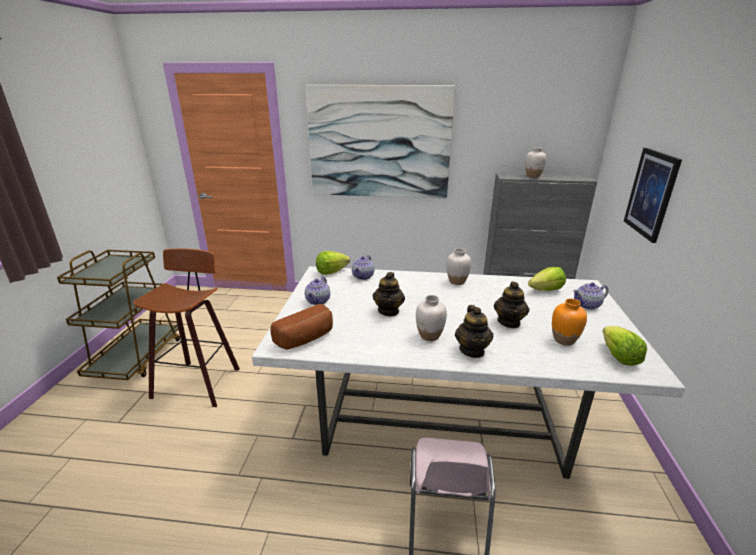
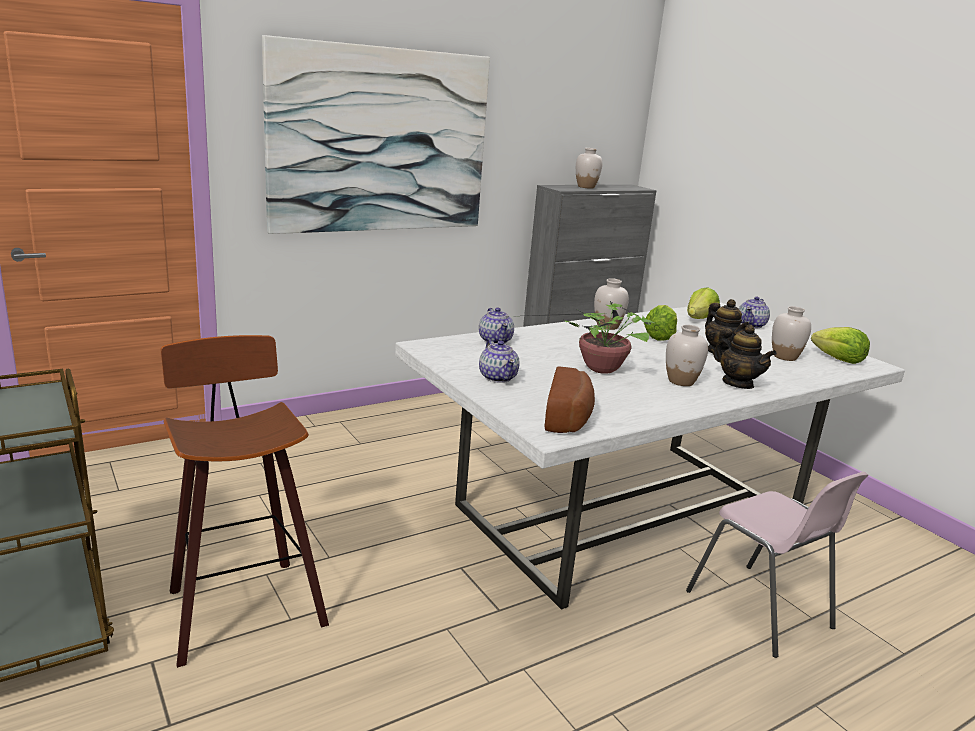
camera: 40 degrees left, 5 degrees down
(331, 272) = (443, 343): lettuce -> lettuce (659, 336)
(388, 311) = (597, 369): teapot -> potted plant
(564, 340) = (784, 357): orange vase -> white vase
(651, 193) = (751, 196): picture -> none

